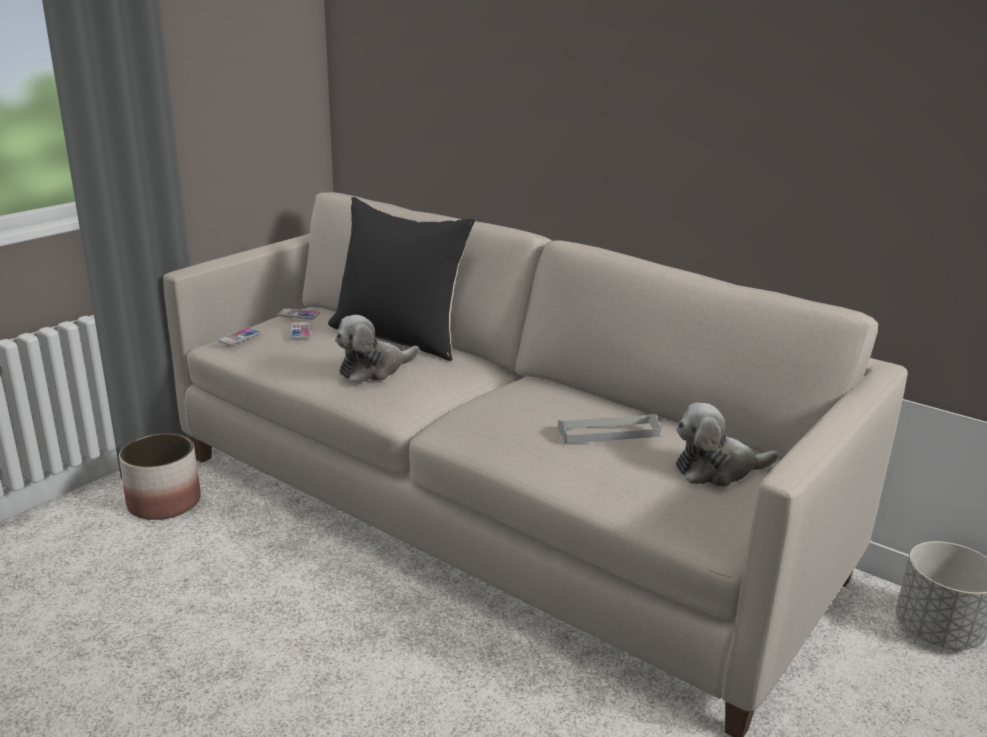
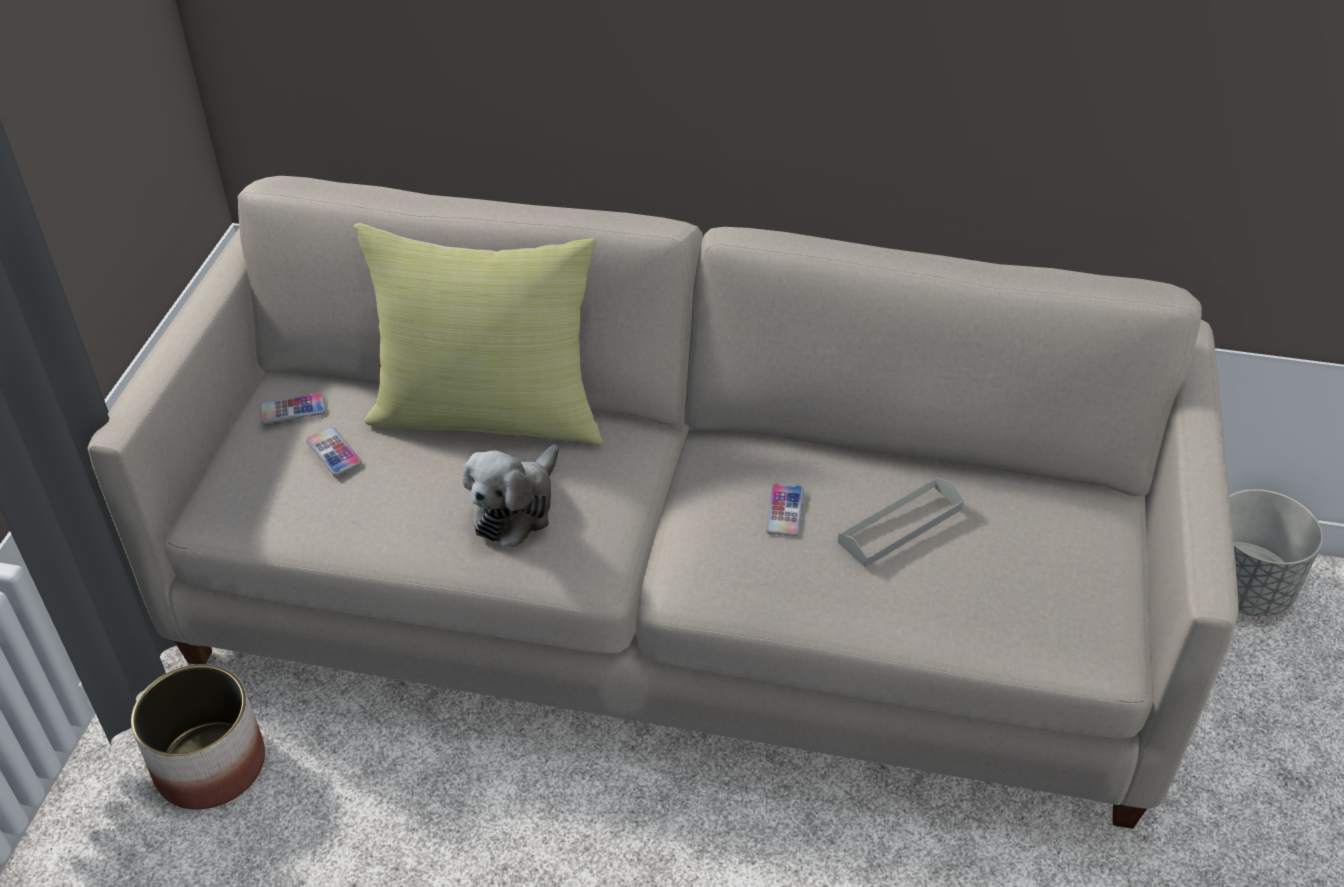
camera: 25 degrees left, 20 degrees up
(239, 337) = (240, 493): phone -> phone (785, 510)
(400, 337) = (489, 413): black pillow -> yellow pillow
(717, 470) = (1048, 538): plush toy -> none

